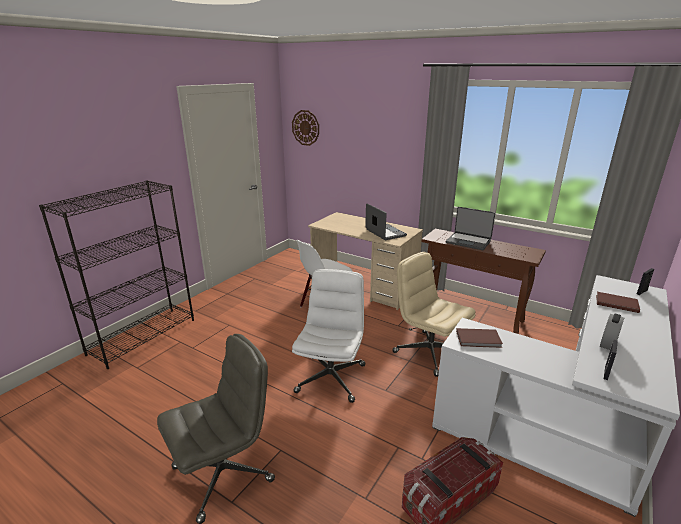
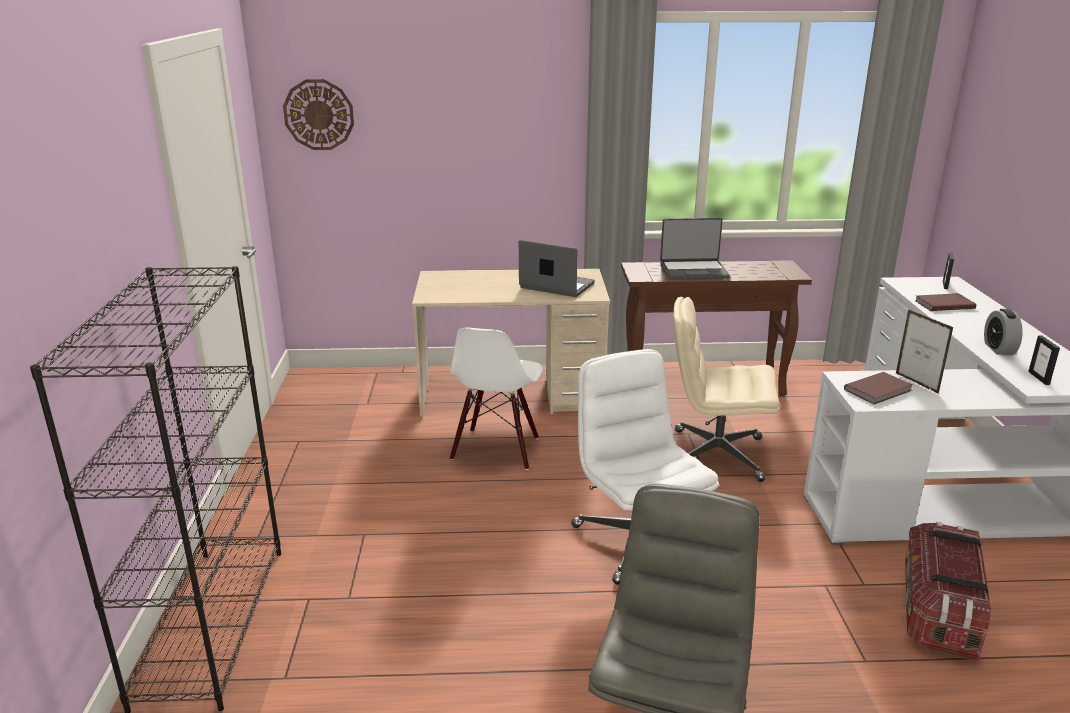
camera: 35 degrees left, 0 degrees up
(513, 345) = (916, 383): none -> picture frame

